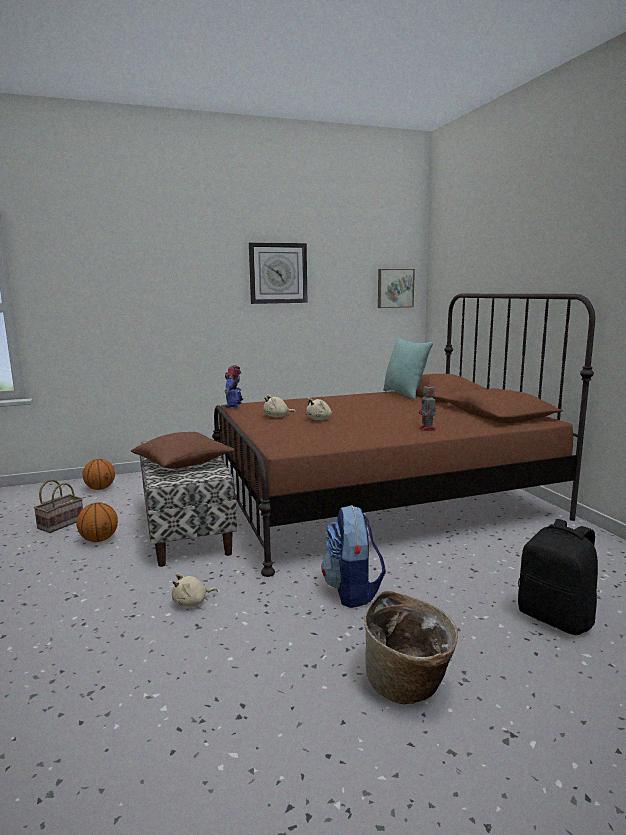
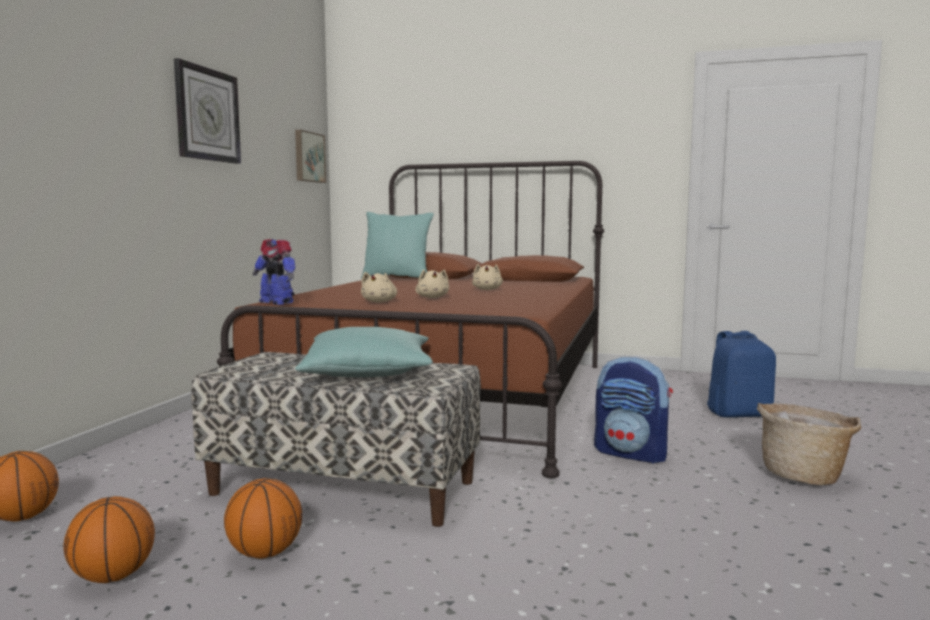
camera: 55 degrees left, 5 degrees down
(61, 523) = (113, 576): basket -> basketball
(183, 463) = (368, 372): brown pillow -> turquoise pillow
(192, 602) = (570, 526): beige plush toy -> beige plush toy (487, 289)
(427, 429) = (544, 289): toy robot -> none
(556, 618) = (738, 414): black backpack -> blue backpack

